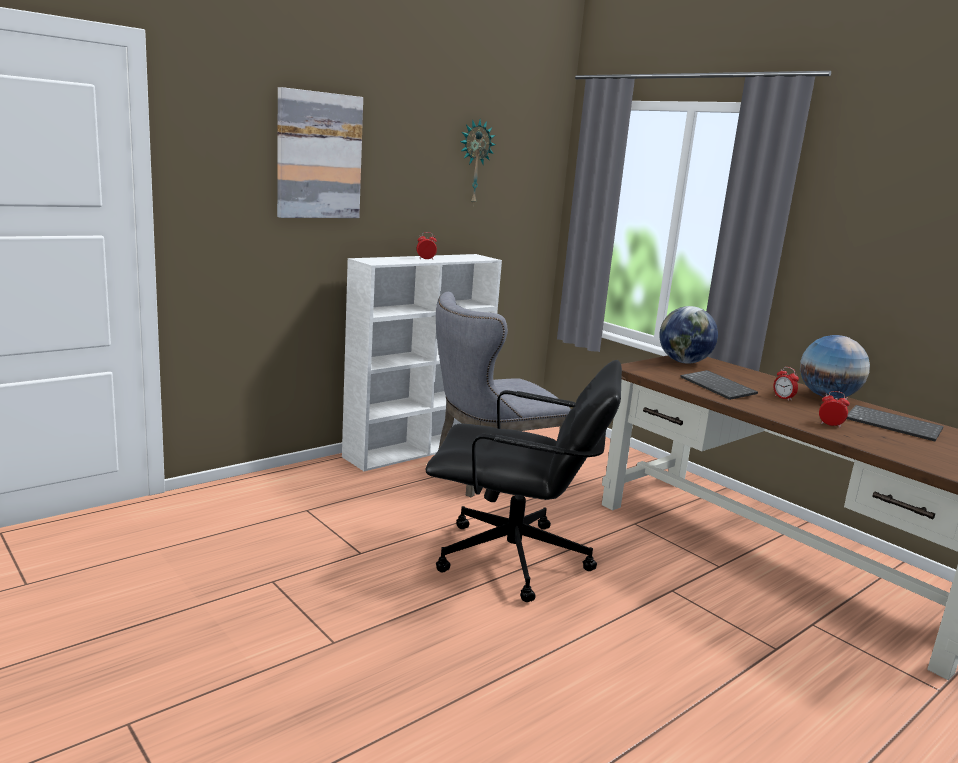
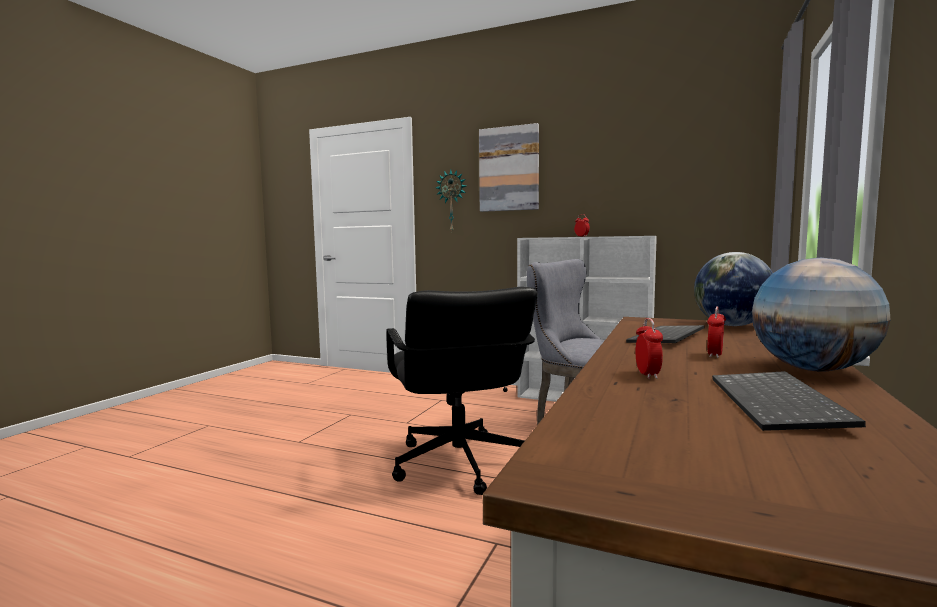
camera: 65 degrees right, 10 degrees down
(474, 162) = (655, 155): wall clock -> wall clock (452, 201)

